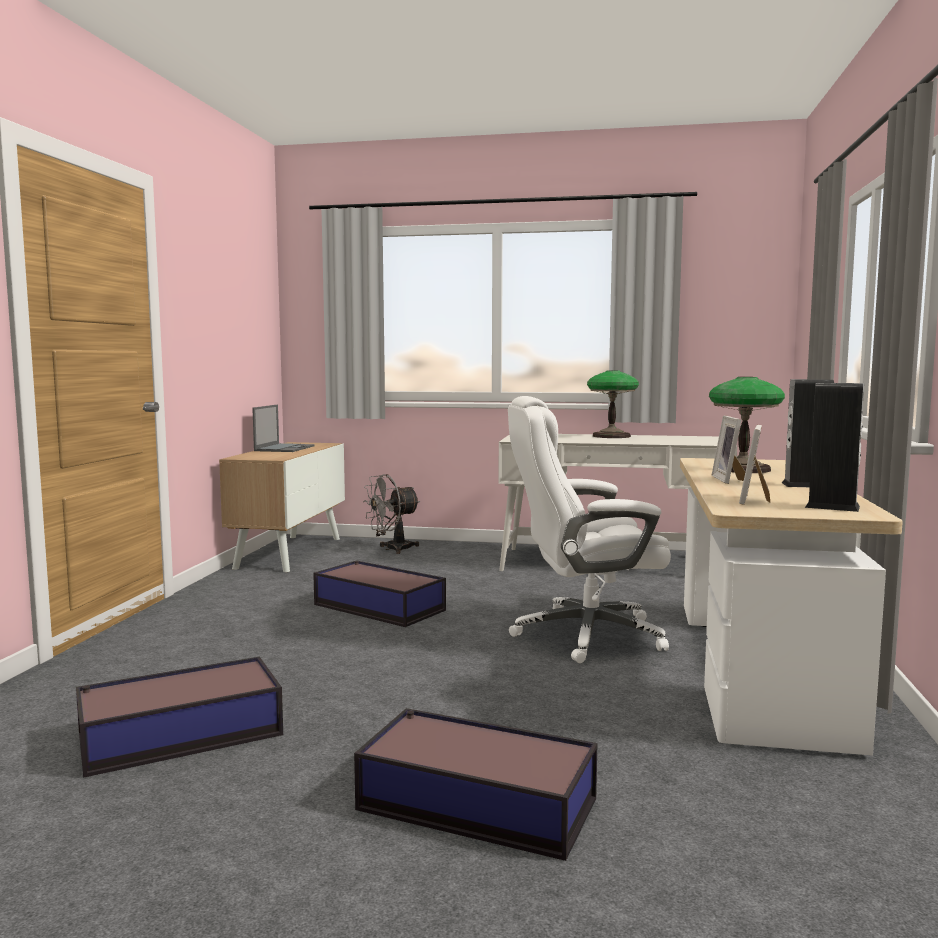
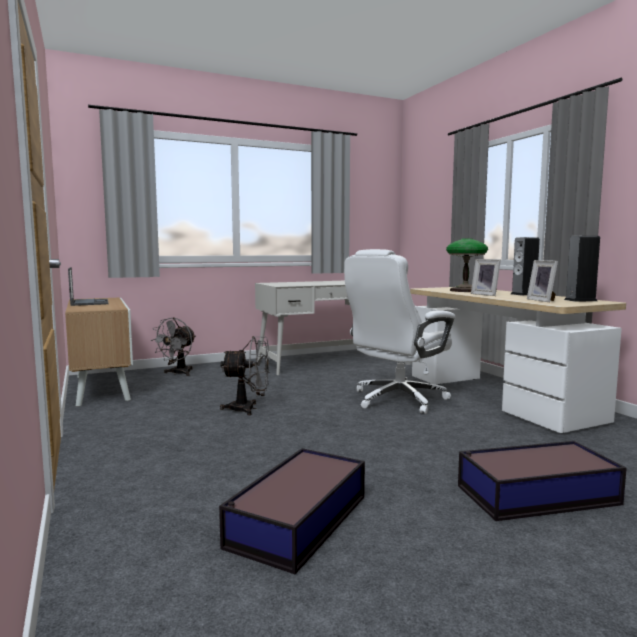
camera: 35 degrees left, 0 degrees up
(378, 607) = (249, 409): storage box -> grey fan
(611, 436) = (322, 281): table lamp -> none

